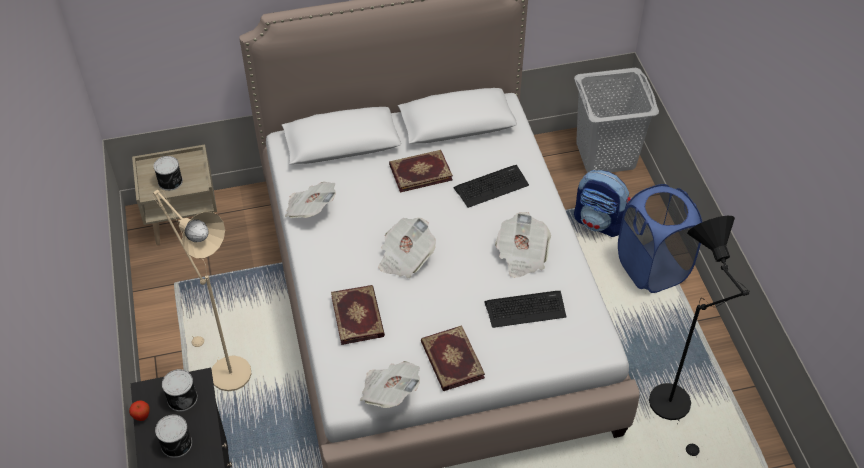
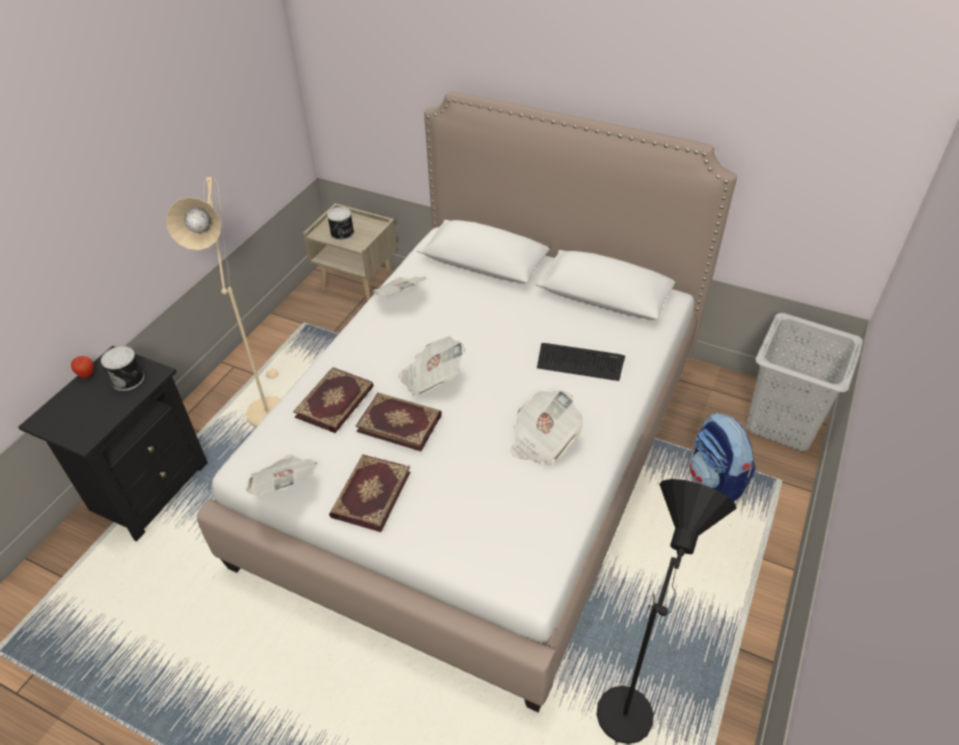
camera: 40 degrees right, 5 degrees down
(177, 444) = (81, 412): can -> none
(420, 172) = (526, 315): book -> book (400, 422)
(525, 309) = (492, 493): keyboard -> none
(652, 268) = (734, 560): blue laundry basket -> none

